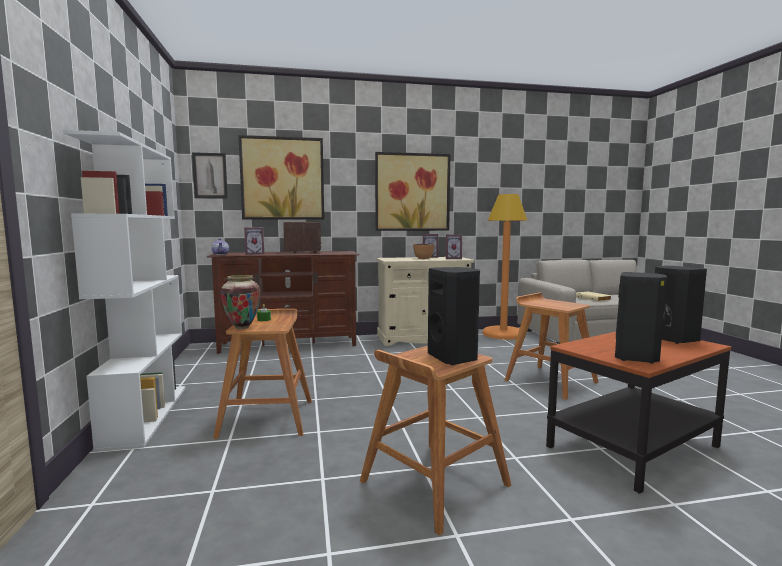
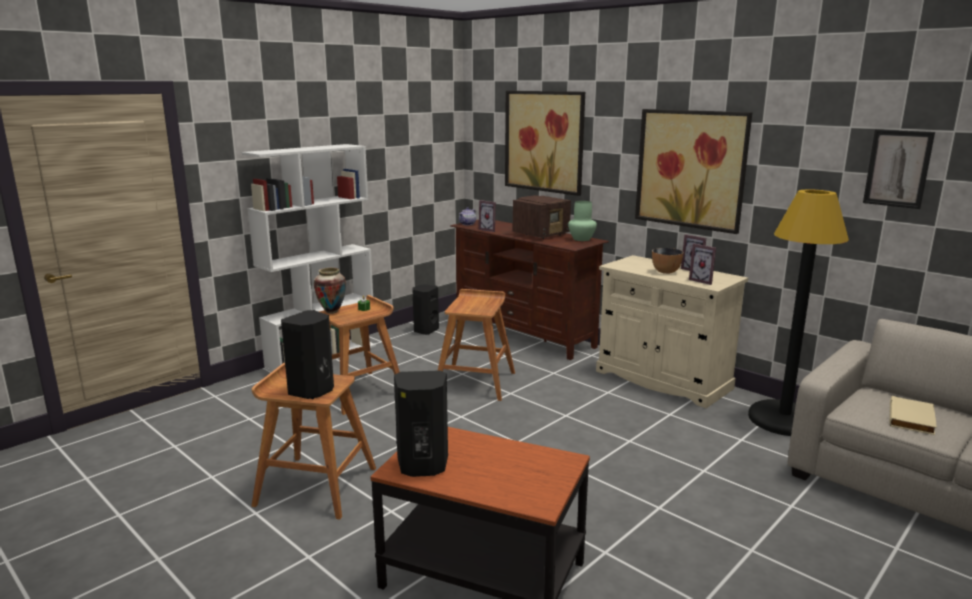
camera: 55 degrees right, 10 degrees up
(210, 175) = (484, 135): picture -> picture (897, 168)
(337, 251) = (581, 239): none -> green vase
(503, 334) = (784, 420): orange floor lamp -> black floor lamp
(550, 381) = (626, 492): brown stool -> brown stool (475, 382)
(672, 339) = (541, 481): black speaker -> black speaker (425, 330)

